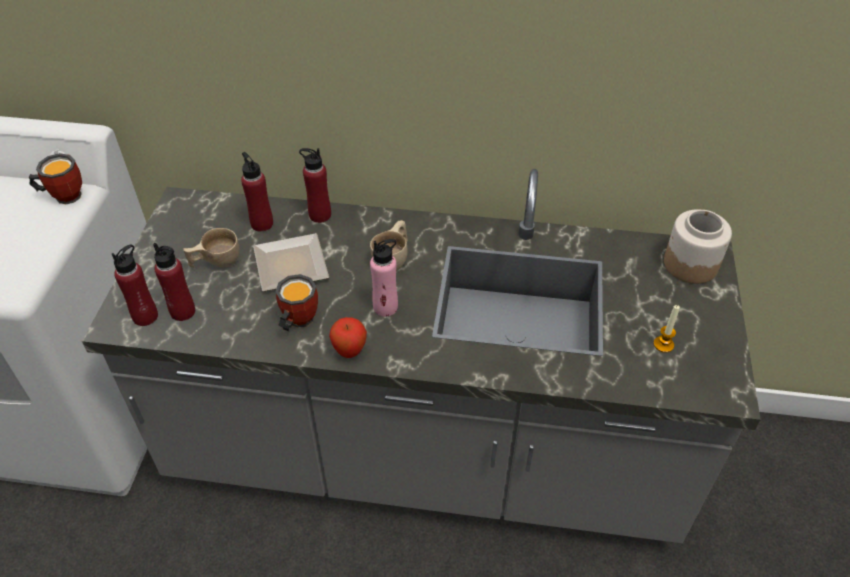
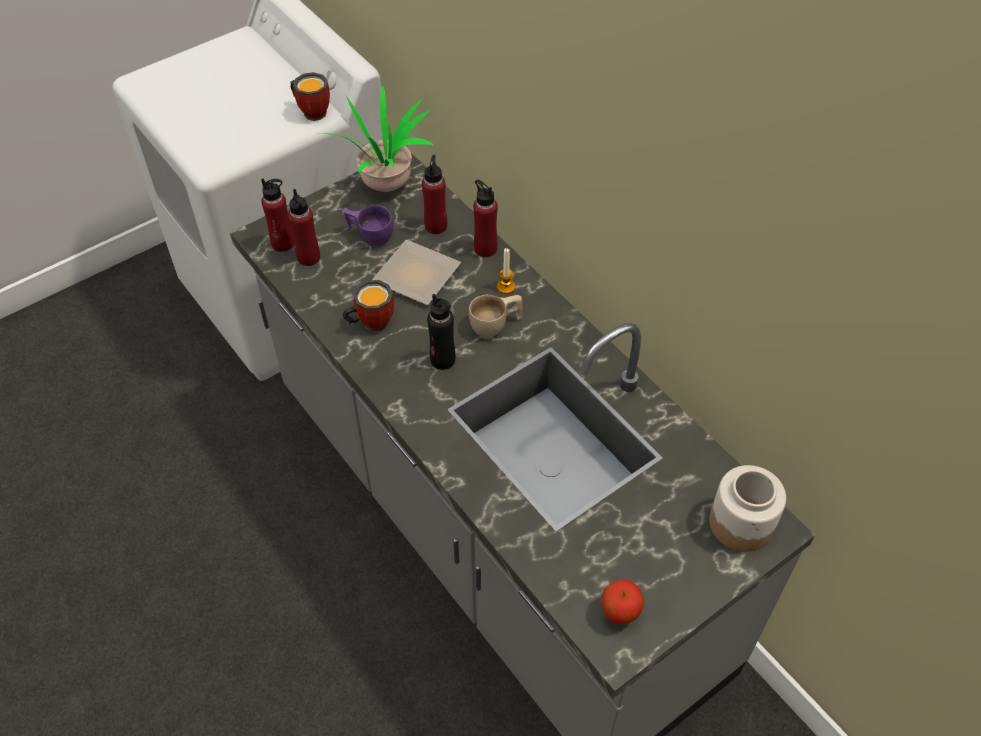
camera: 45 degrees right, 5 degrees up
(181, 219) = (386, 183): none -> potted plant
(215, 262) = (370, 235): beige cup -> purple cup
(350, 351) = (378, 373): apple -> apple (619, 614)
(385, 307) = (443, 360): pink bottle -> black bottle
(663, 344) = (617, 566): candle -> candle (506, 286)

